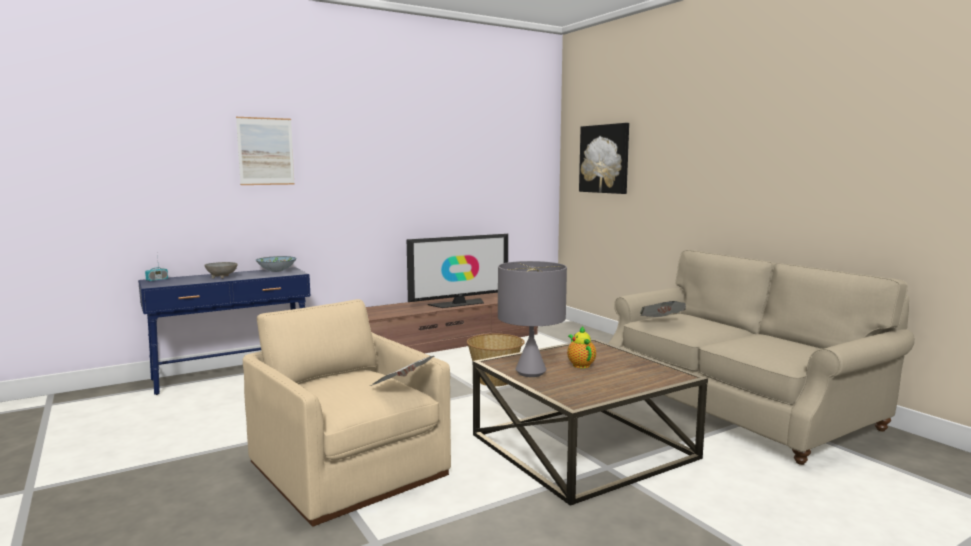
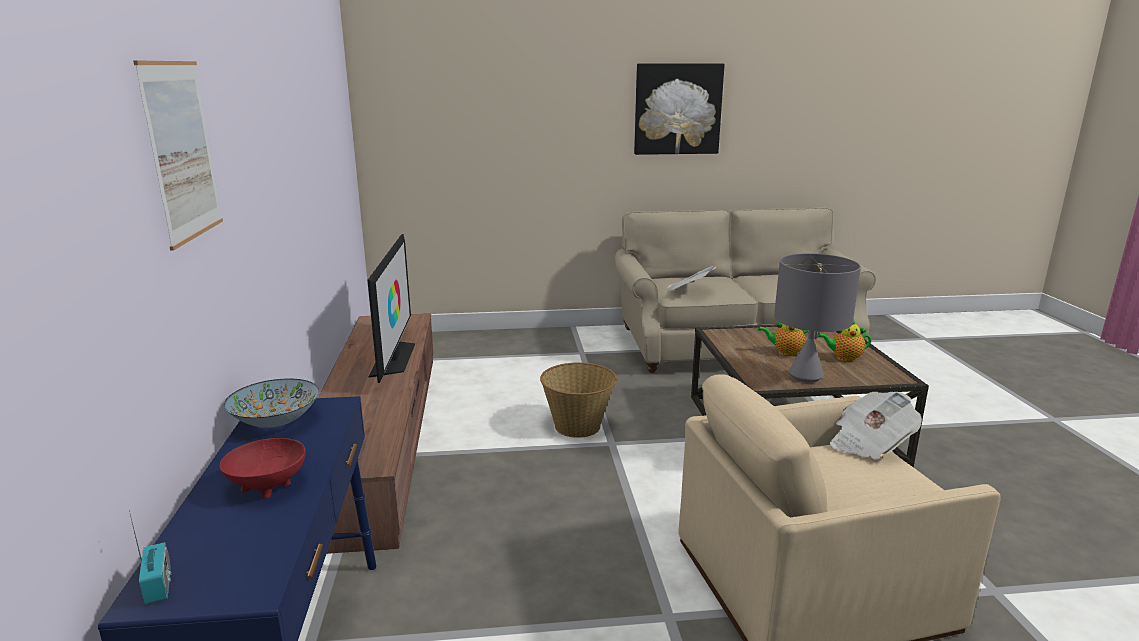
camera: 65 degrees left, 10 degrees up
(222, 277) = (269, 485): grey bowl -> red bowl
(598, 382) = (843, 358): none -> teapot
(604, 159) = (452, 110): picture -> picture (677, 109)

